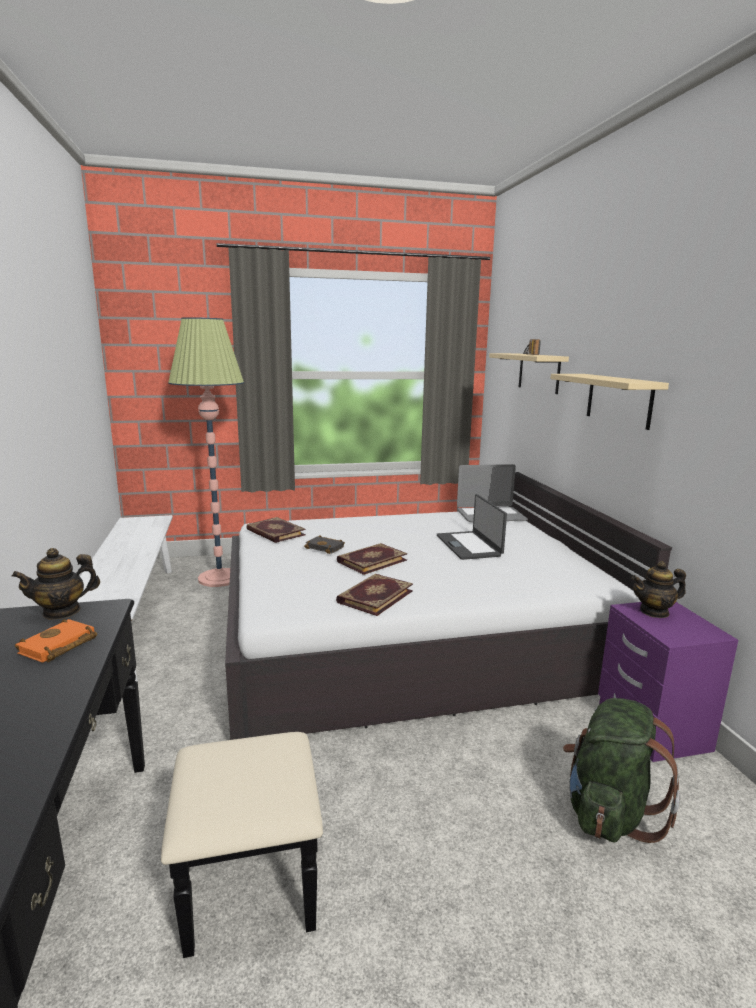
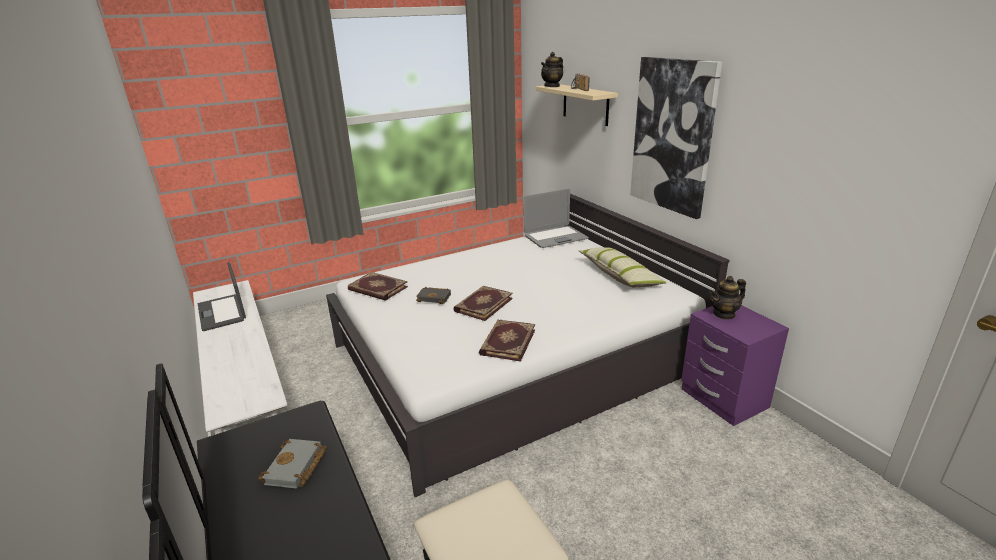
camera: 15 degrees left, 10 degrees up
(58, 647) = (296, 468): orange book -> grey book
(62, 611) = (267, 429): teapot -> teapot (552, 86)
(219, 578) = (311, 332): floor lamp -> none
(469, 545) = (555, 273): laptop -> laptop (223, 312)
(543, 558) = (619, 276): none -> pillow
(608, 812) = (719, 472): green backpack -> none
(619, 400) = (673, 136): beige shelf -> picture

